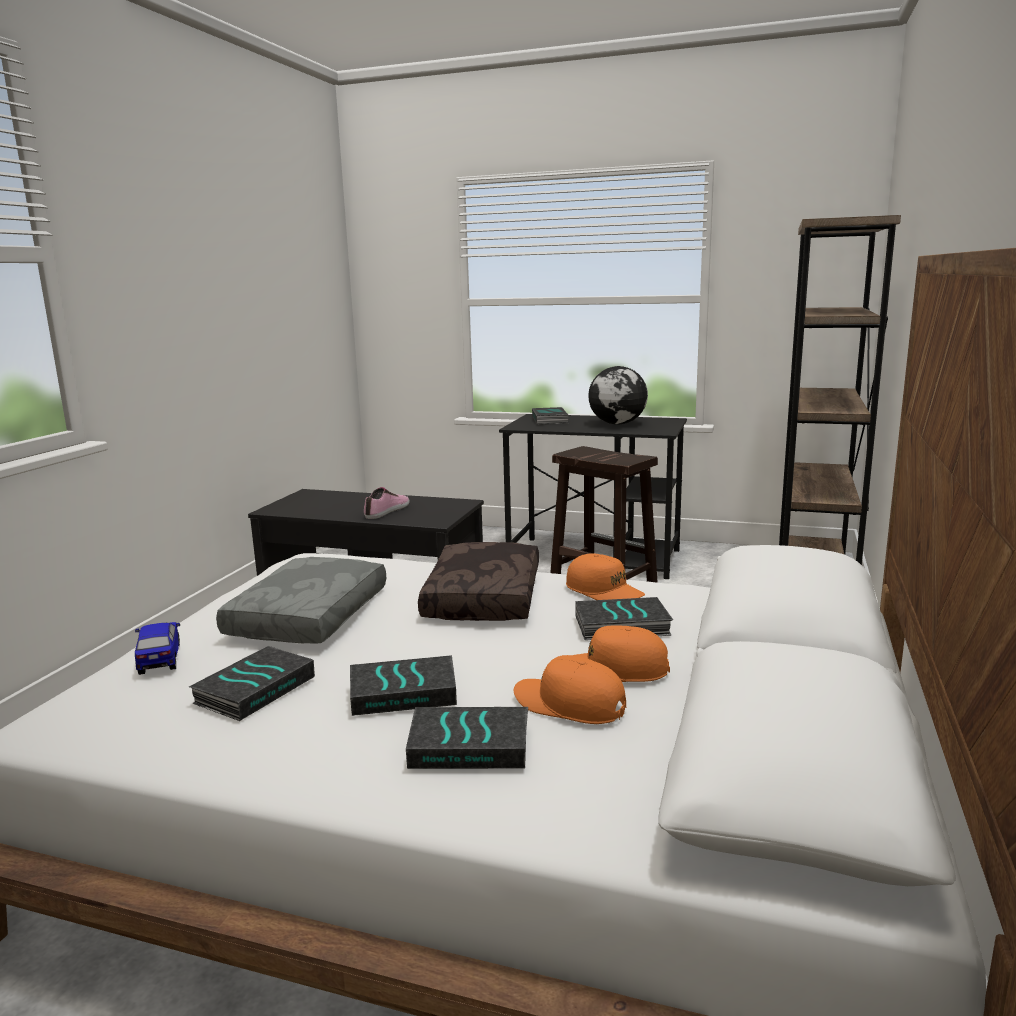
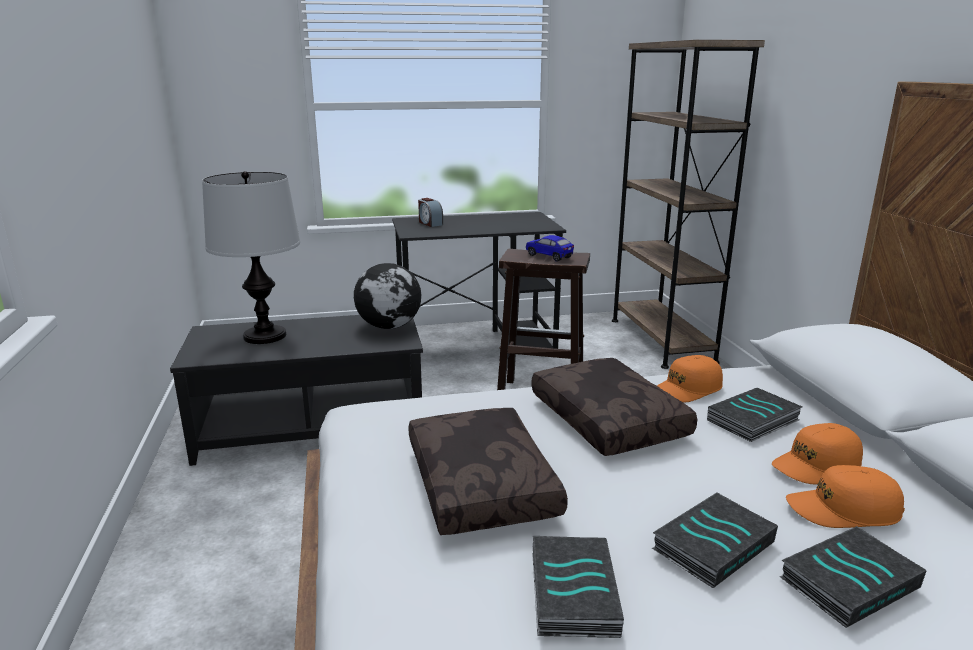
camera: 30 degrees left, 5 degrees up
(160, 658) = (402, 589): toy car -> toy car (549, 256)
(311, 617) = (484, 485): grey pillow -> brown pillow
(340, 502) = (264, 336): none -> table lamp
(387, 511) = (333, 338): shoe -> none
(550, 420) = (430, 223): book -> alarm clock
(604, 591) = (687, 389): orange cap -> orange cap turned 135 degrees clockwise
(618, 424) = (497, 222): globe -> globe (390, 326)

